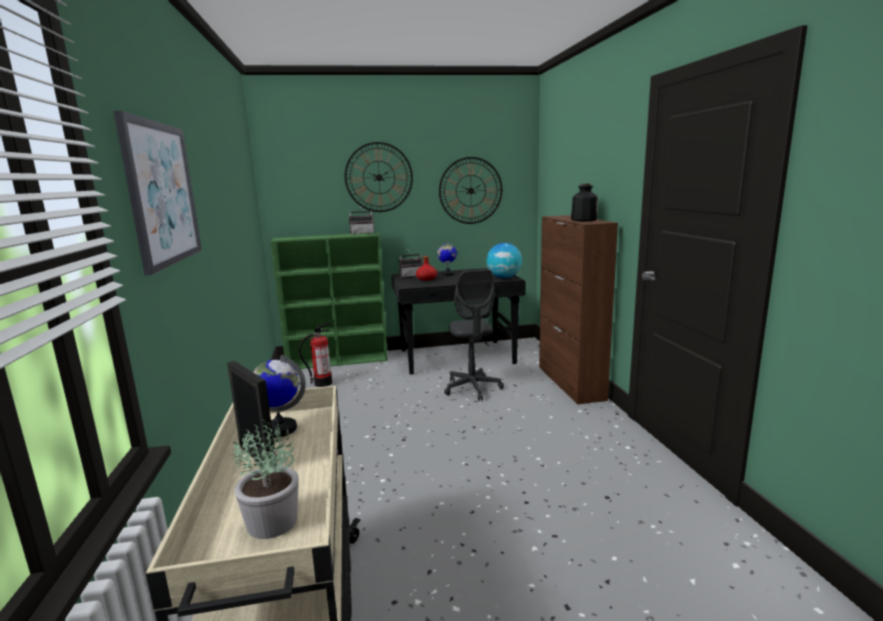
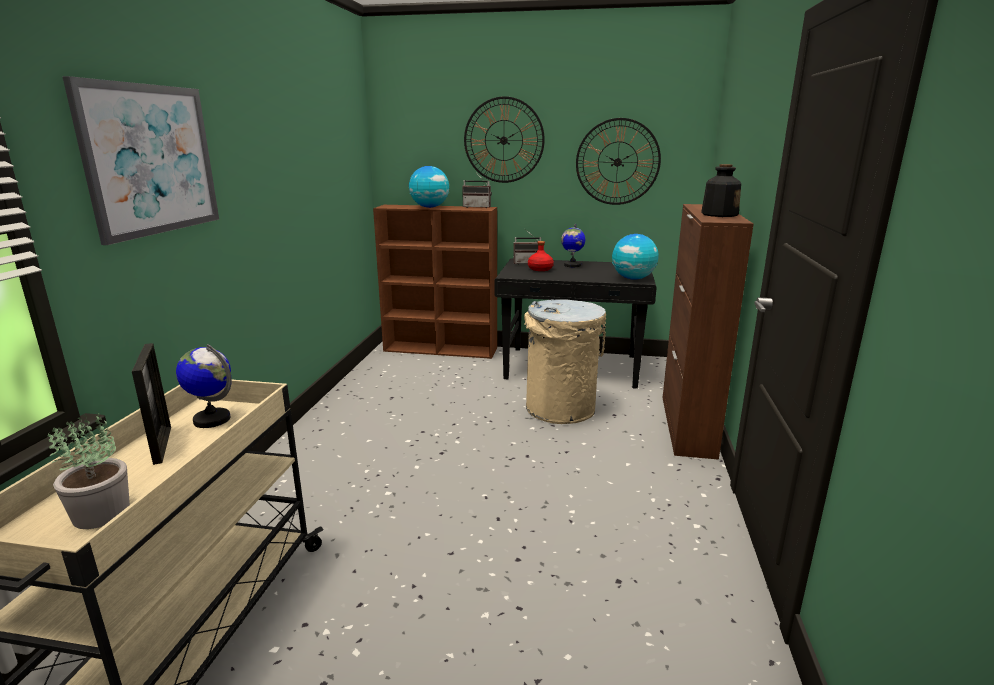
camera: 20 degrees right, 5 degrees up
(321, 236) = (429, 207): none -> globe
(323, 383) = (407, 372): fire extinguisher -> none
(339, 360) = (441, 349): green bookcase -> brown bookcase
(472, 388) = (561, 409): grey office chair -> beige trash can

